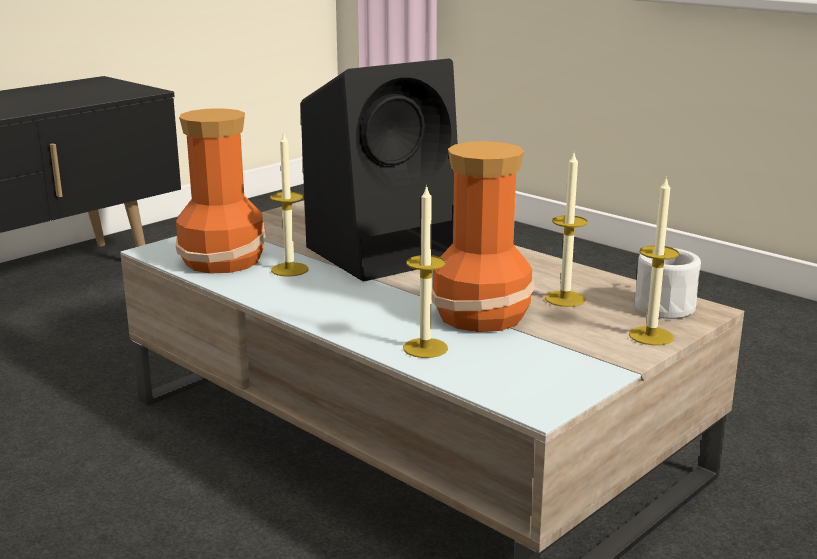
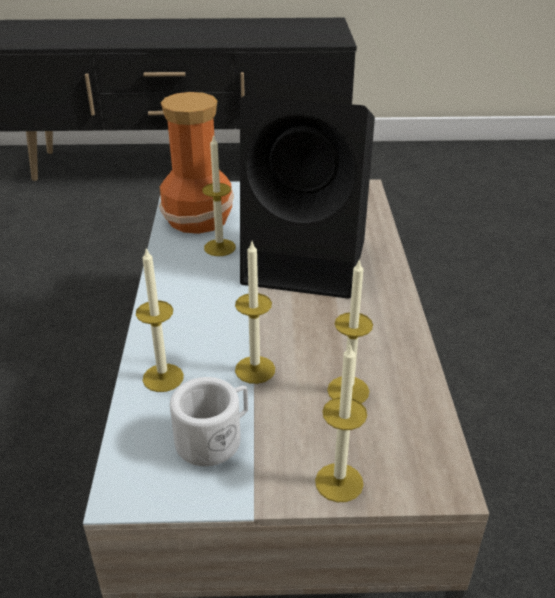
camera: 45 degrees right, 15 degrees up
(482, 316) = (255, 369): vase -> candle
(663, 305) = (419, 453): white mug -> white mug (214, 438)

